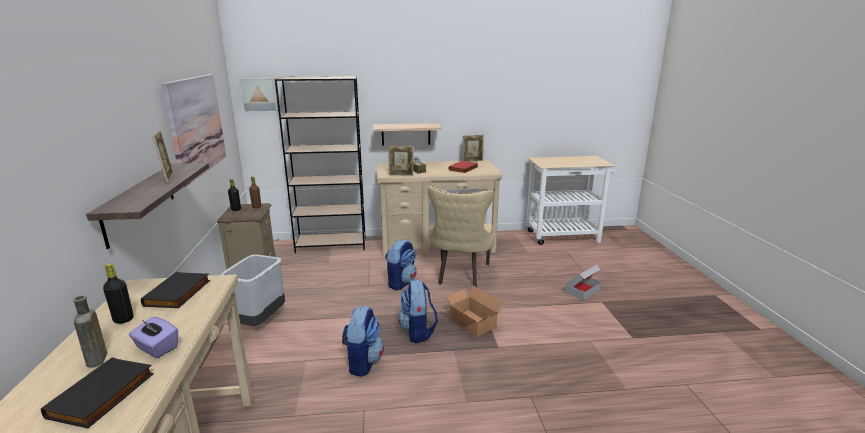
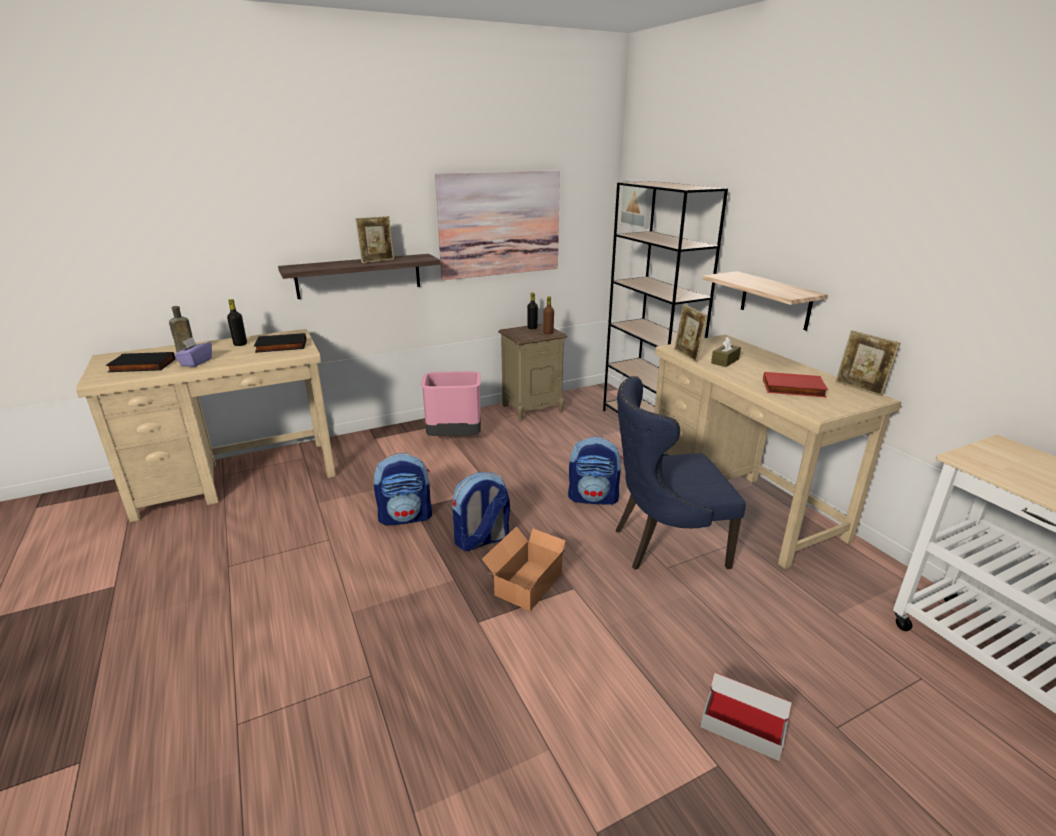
camera: 70 degrees right, 5 degrees up
(259, 320) = (455, 438): grey trash can -> pink trash can
(461, 274) = (664, 545): beige chair -> blue chair

